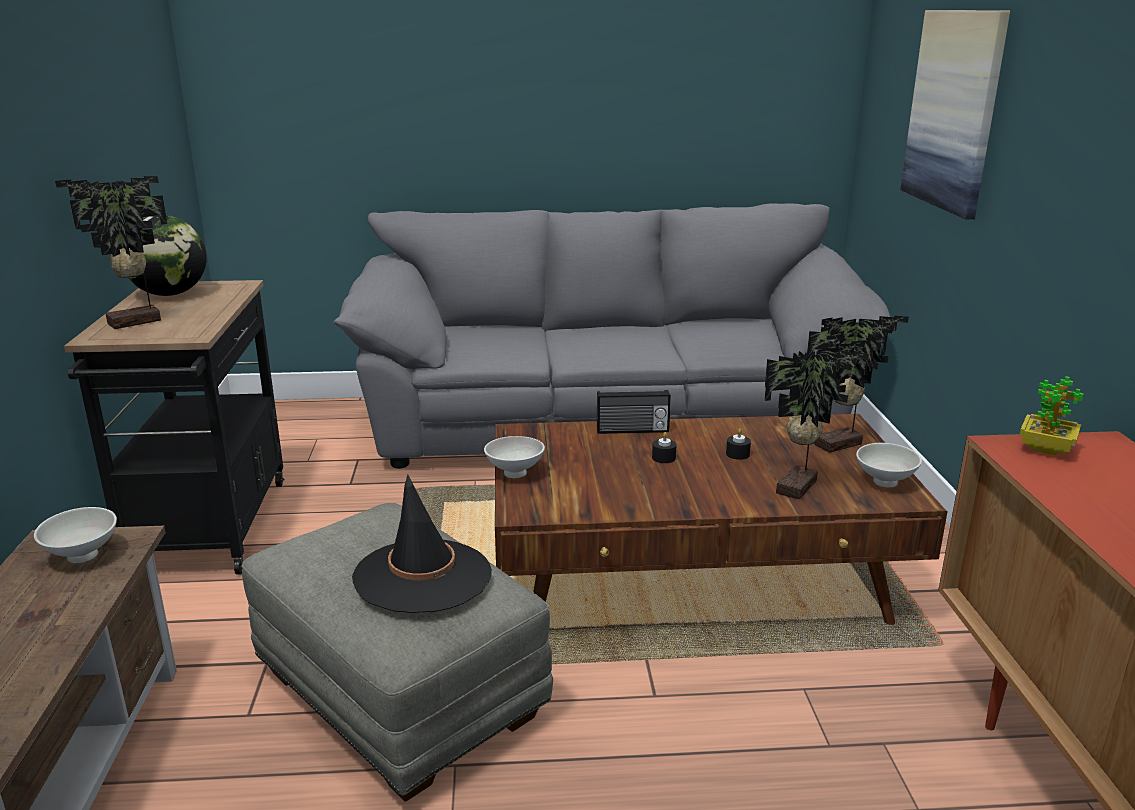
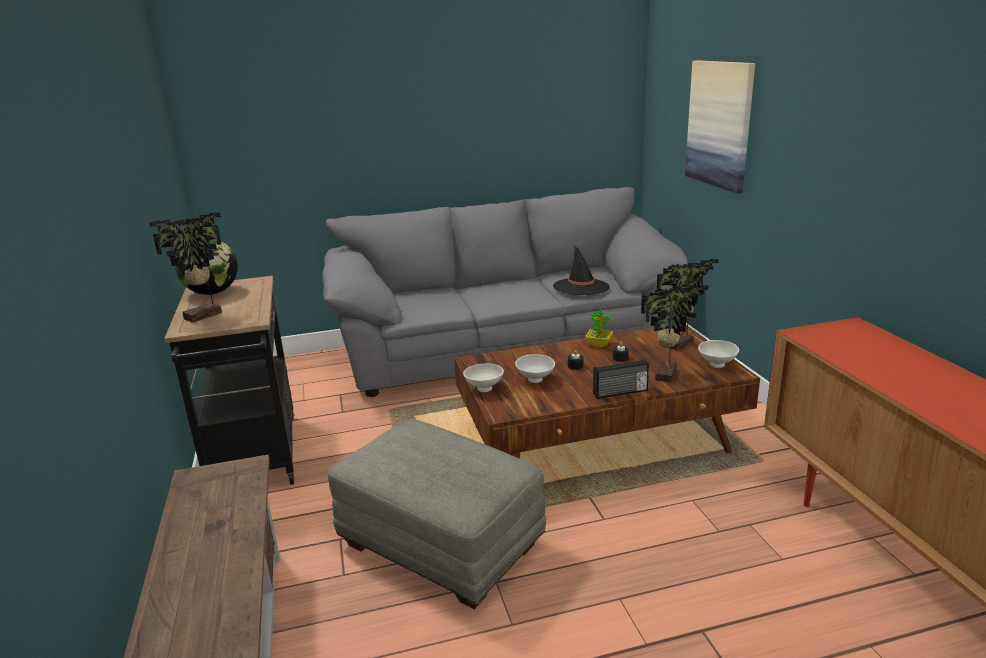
camera: 10 degrees left, 0 degrees up
(85, 555) = (225, 482): white bowl -> white bowl (536, 379)
(423, 576) = (459, 462): black hat -> black hat (581, 287)
(632, 430) = (547, 351): radio -> radio (620, 392)
(1046, 449) = (823, 332): potted plant -> potted plant (598, 344)

